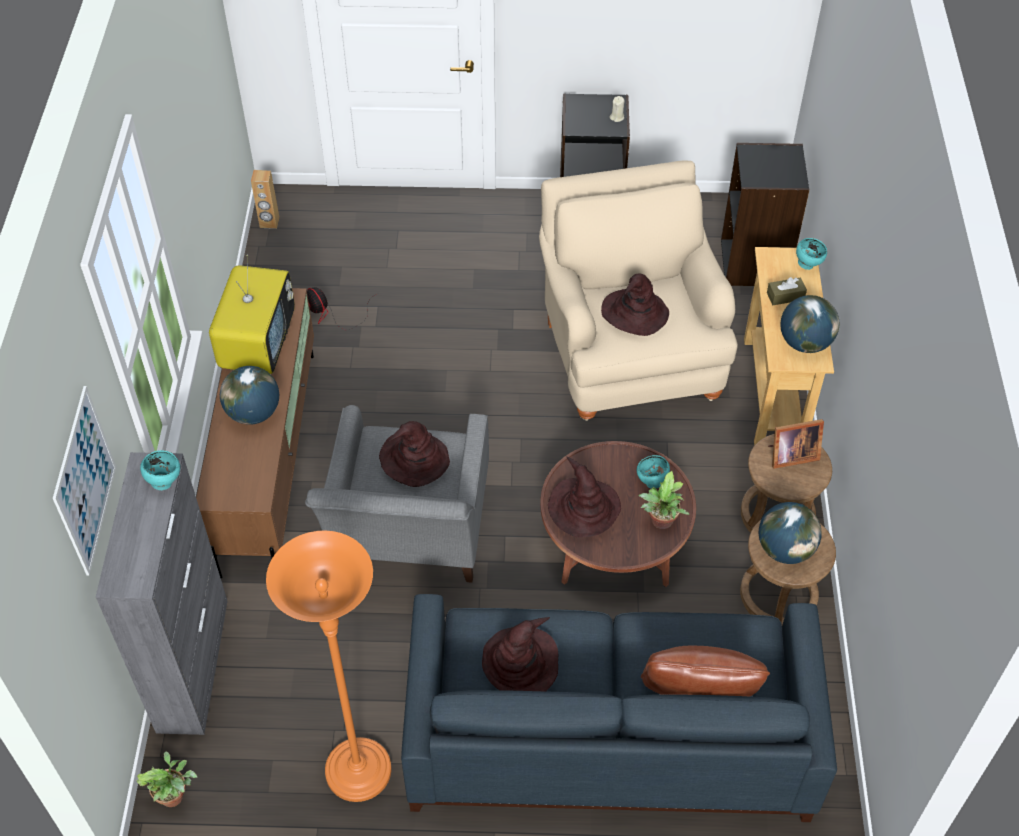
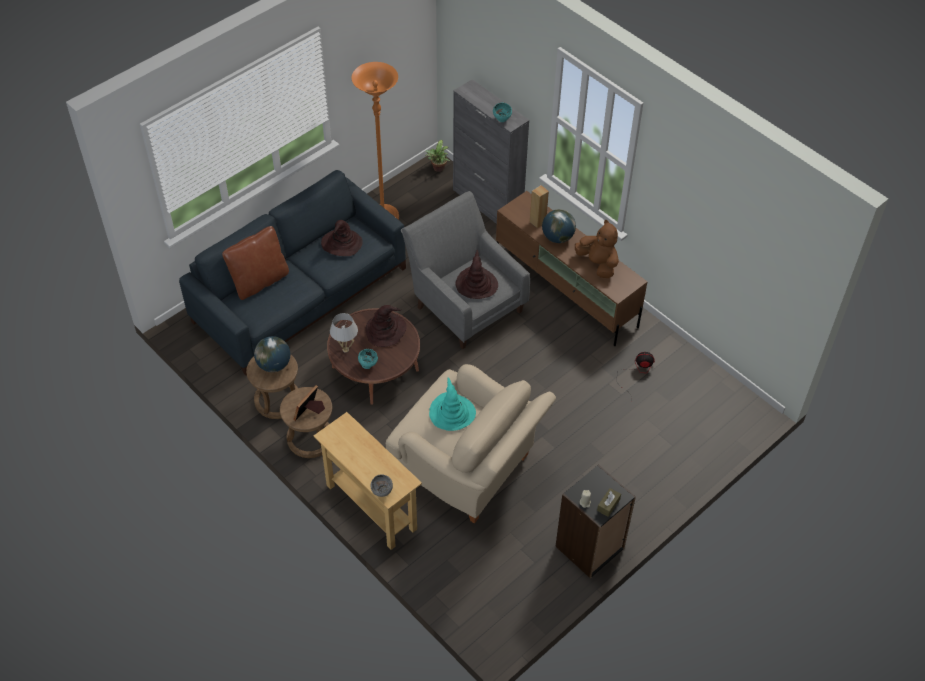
camera: 135 degrees right, 0 degrees up
(85, 481) = (501, 65): picture -> none
(258, 345) = (598, 264): television -> brown plush toy
(269, 222) = (739, 395): brown speaker -> brown speaker (537, 222)
(634, 313) = (452, 413): brown hat -> turquoise hat
(661, 523) = (345, 350): potted plant -> white table lamp
(755, 263) = (459, 590): black bookcase -> none
(785, 296) = (376, 462): brown tissue box -> brown tissue box (608, 505)
(804, 343) = (341, 440): globe -> none
(808, 264) = (382, 493): turquoise bowl -> grey bowl

